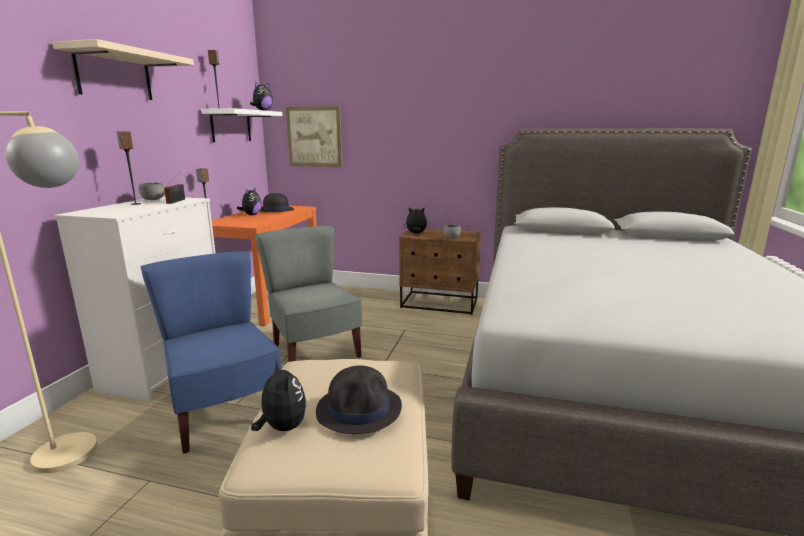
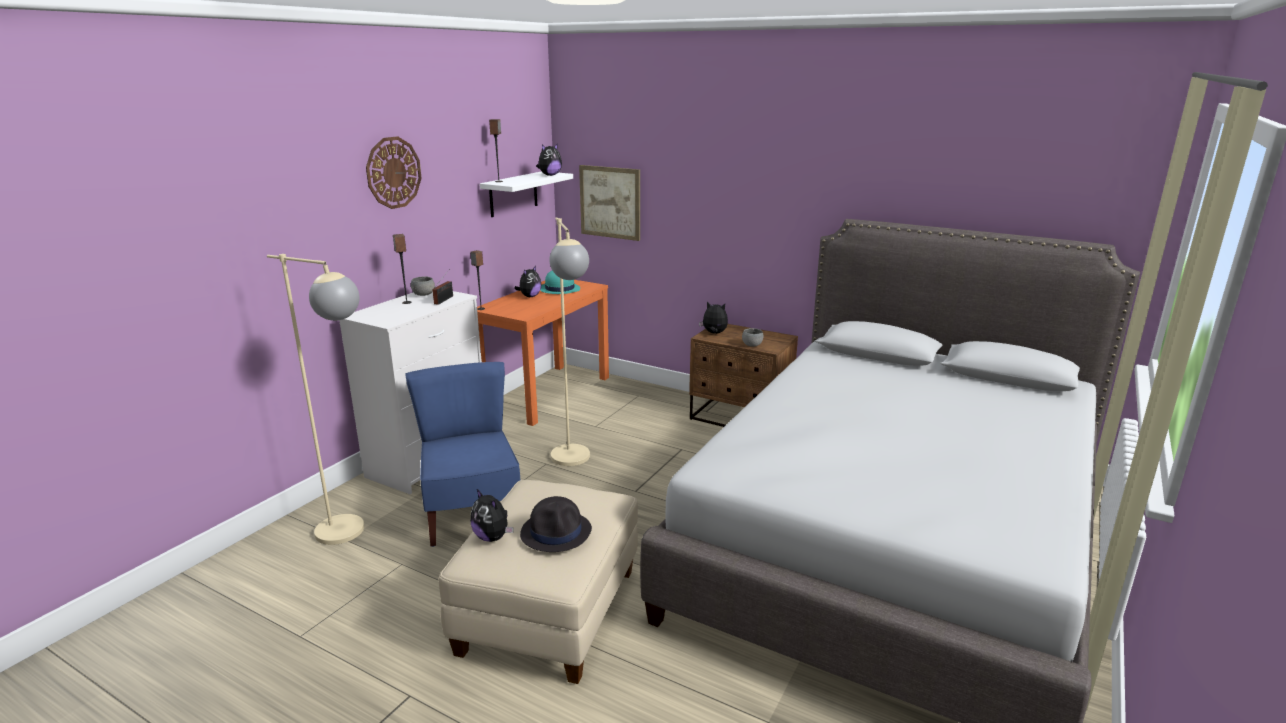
camera: 15 degrees right, 5 degrees up
(114, 75) = (393, 172): beige shelf -> wall clock
(276, 210) = (559, 289): black hat -> turquoise hat
(282, 427) = (492, 537): plush toy -> plush toy turned 150 degrees clockwise
(314, 352) = (573, 463): grey chair -> beige floor lamp

